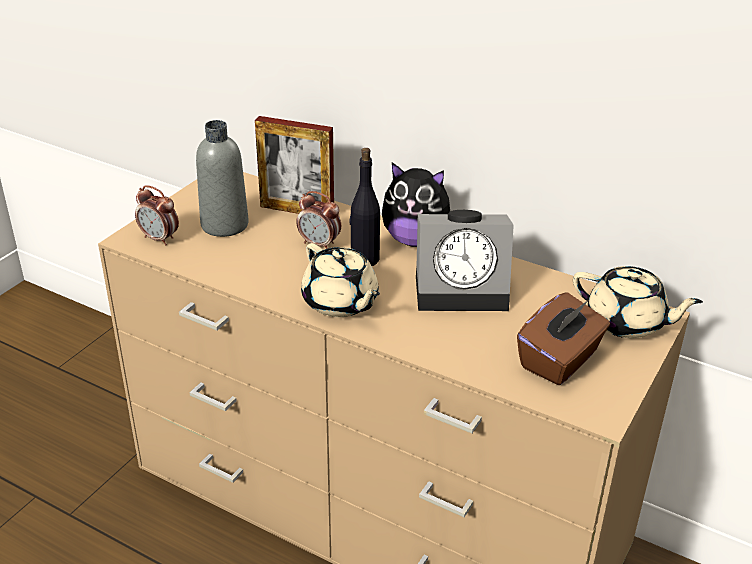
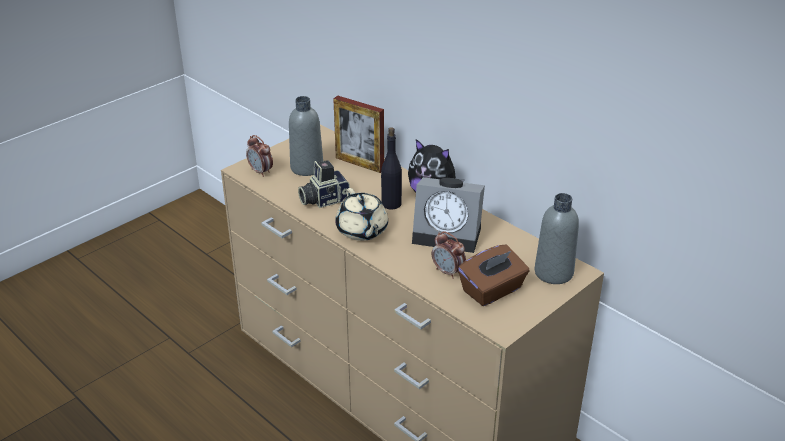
camera: 15 degrees right, 0 degrees up
(266, 266) = (323, 199): none -> camera
(319, 244) = (365, 189): alarm clock -> alarm clock (448, 272)
(627, 322) = (553, 273): beige teapot -> grey bottle

